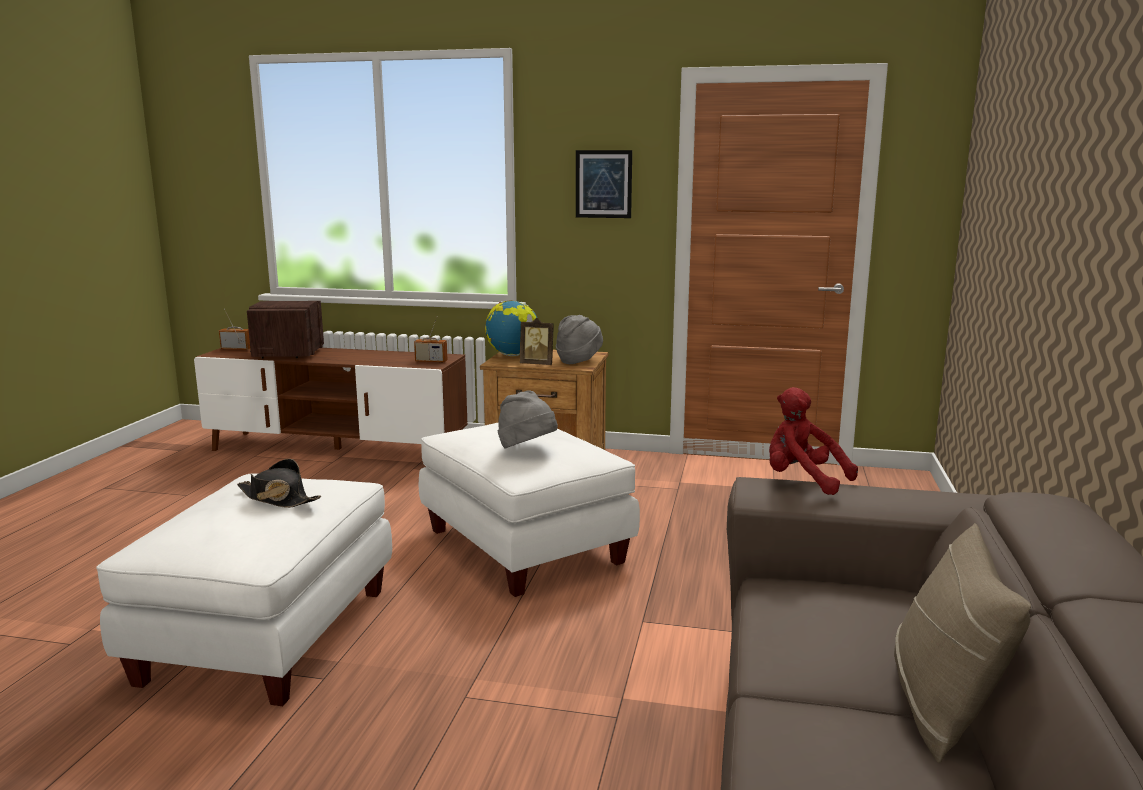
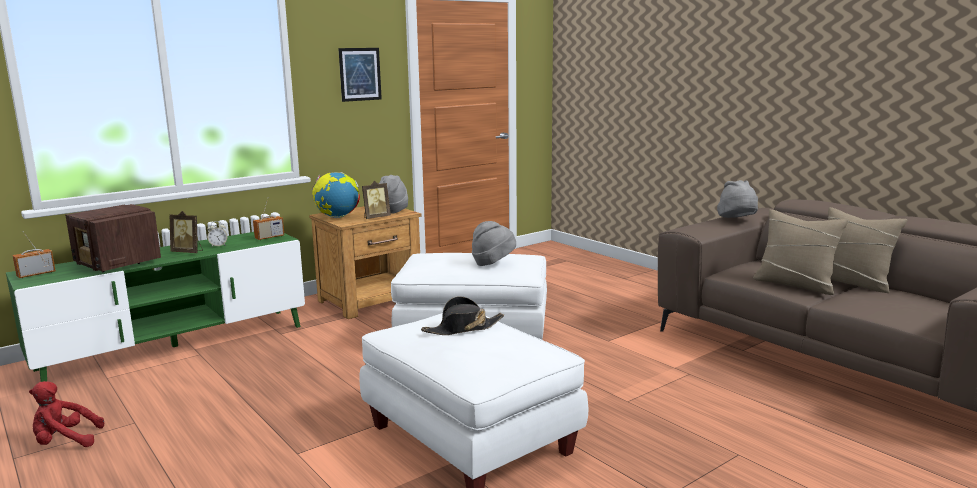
camera: 50 degrees left, 0 degrees up
(336, 449) = (175, 347): brown tv stand -> green tv stand
(347, 358) = (188, 252): none -> picture frame
(379, 358) = (218, 246): none -> alarm clock
(802, 480) = (692, 224): red plush toy -> red plush toy (65, 442)
(816, 652) = (795, 284): none -> beige pillow
(896, 501) = (737, 220): none -> grey hat

